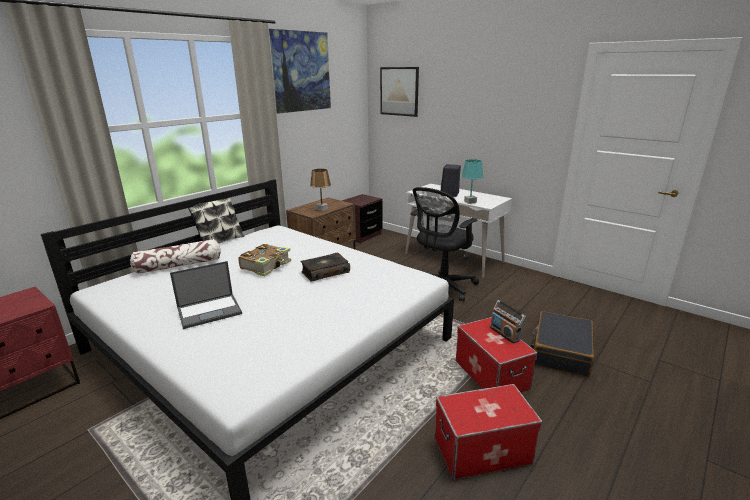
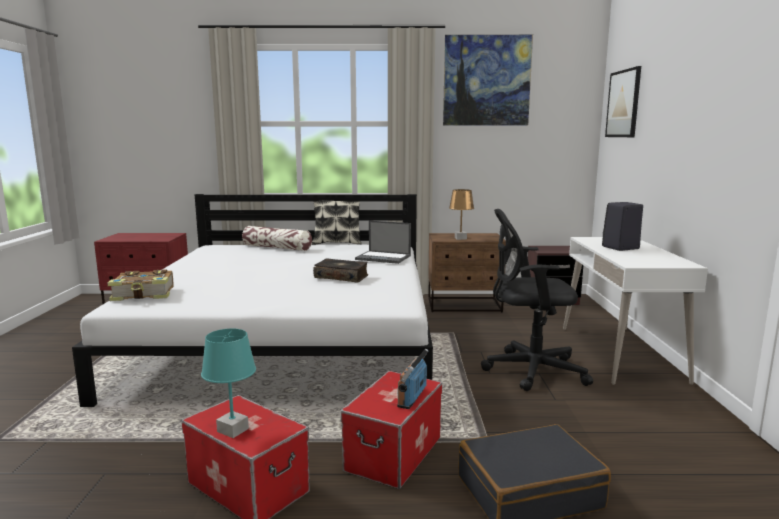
camera: 50 degrees right, 10 degrees down
(210, 311) = (221, 271): laptop -> laptop (384, 257)
(266, 265) = (317, 261): book -> book (144, 294)
(470, 202) = (620, 258): turquoise table lamp -> turquoise table lamp (232, 430)

